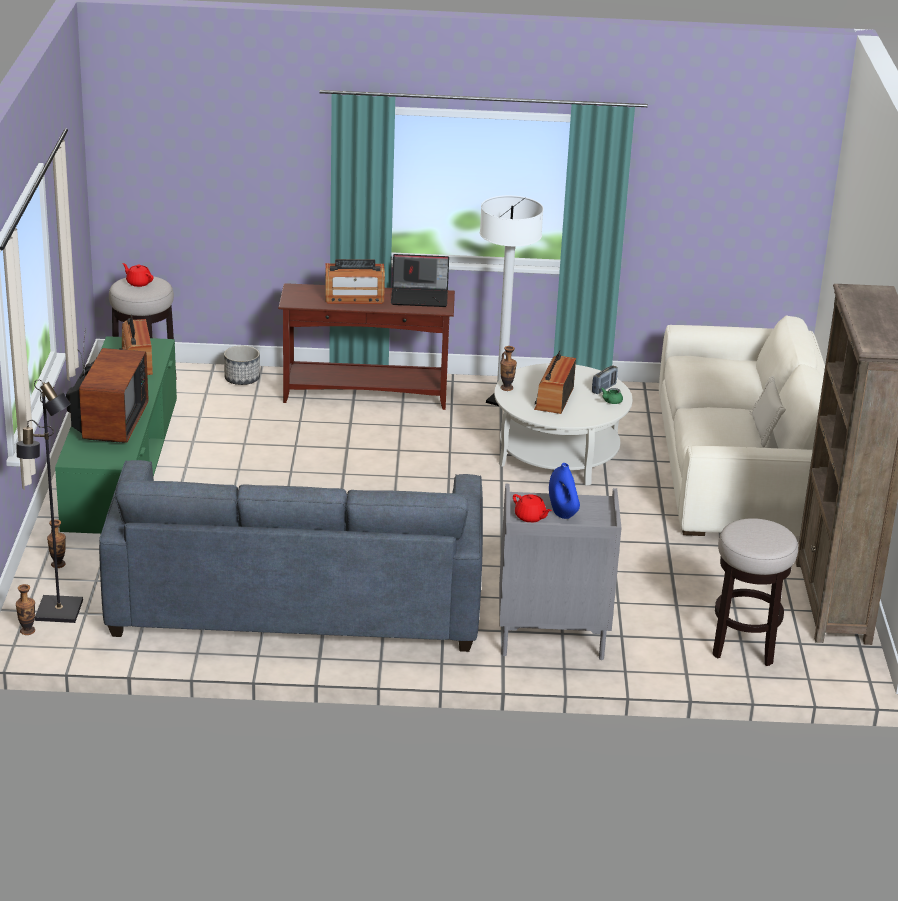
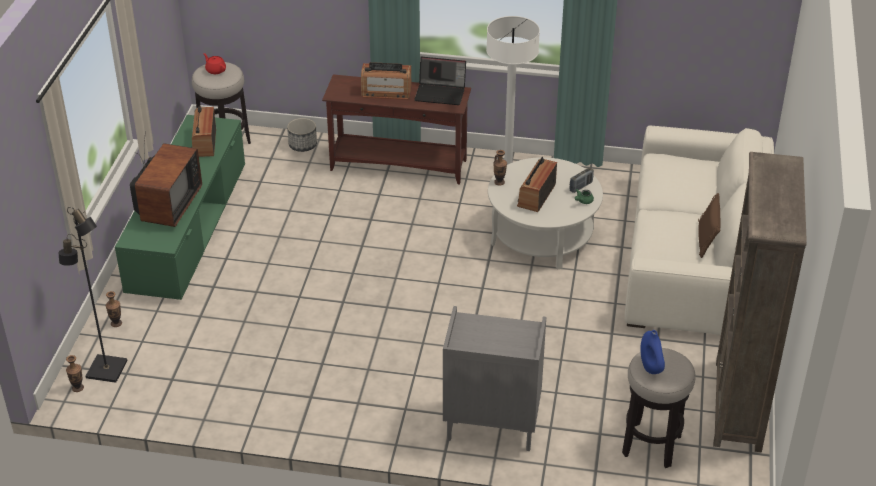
camera: 10 degrees right, 10 degrees up
(296, 602) = (293, 374): grey sofa -> none
(530, 517) = (467, 341): red teapot -> none
(563, 513) = (496, 338): blue vase -> blue vase (651, 367)
(765, 430) = (707, 240): white pillow -> brown pillow

